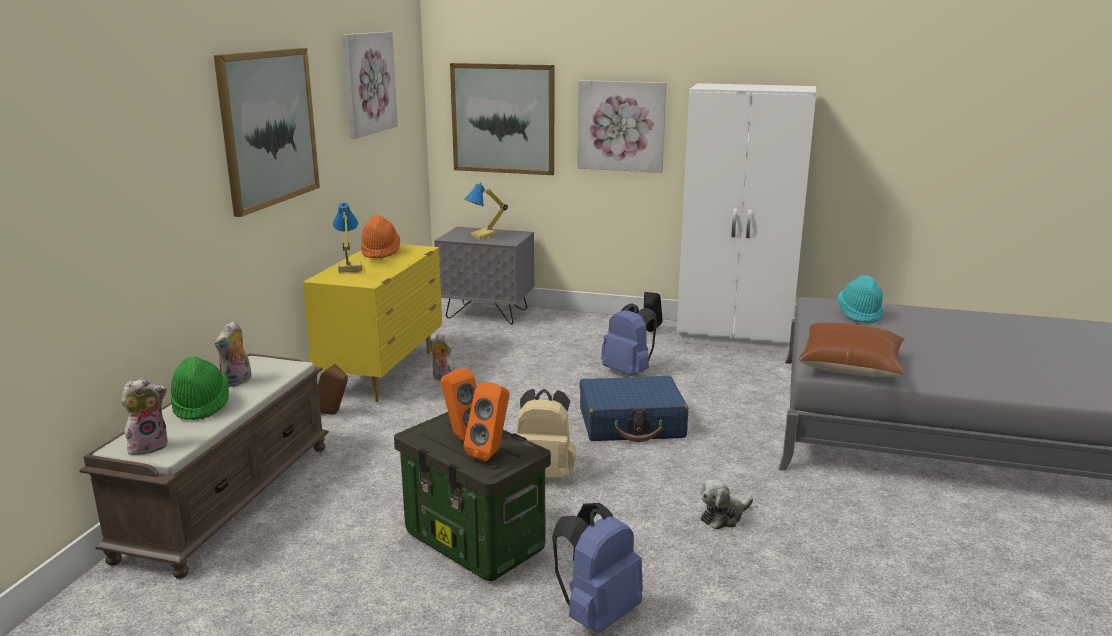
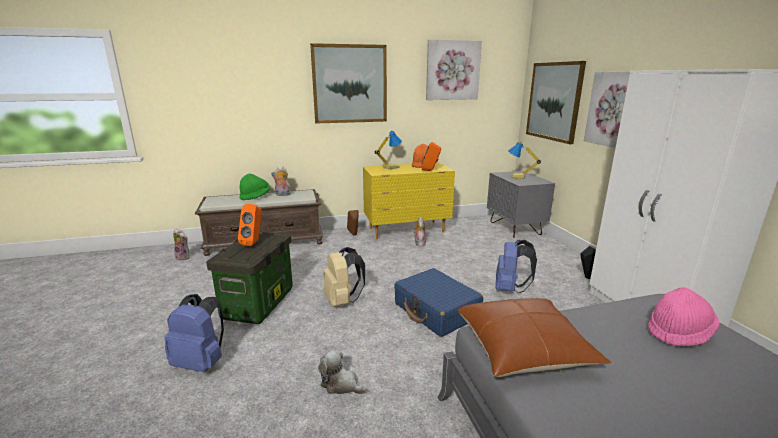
camera: 60 degrees right, 0 degrees up
(149, 446) = (215, 200): plush toy -> plush toy (184, 257)
(491, 453) = (238, 253): orange speaker -> orange speaker (430, 170)
(859, 314) = (679, 332): turquoise hat -> pink hat

